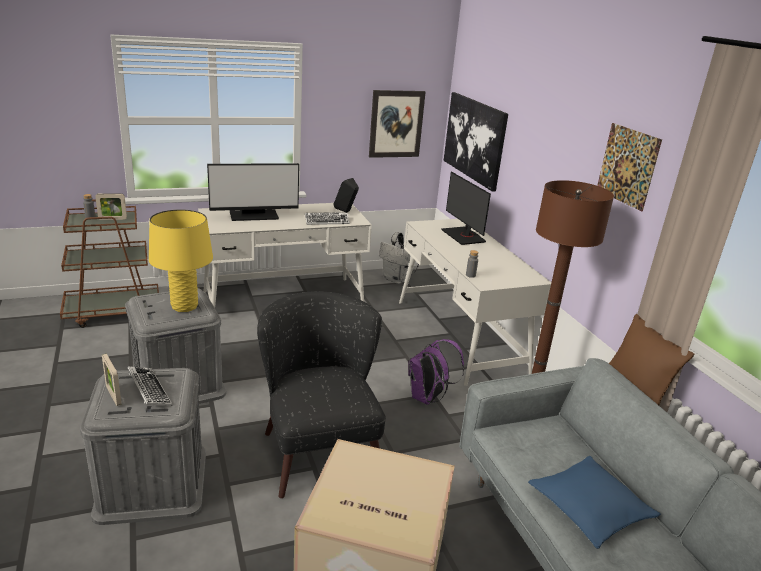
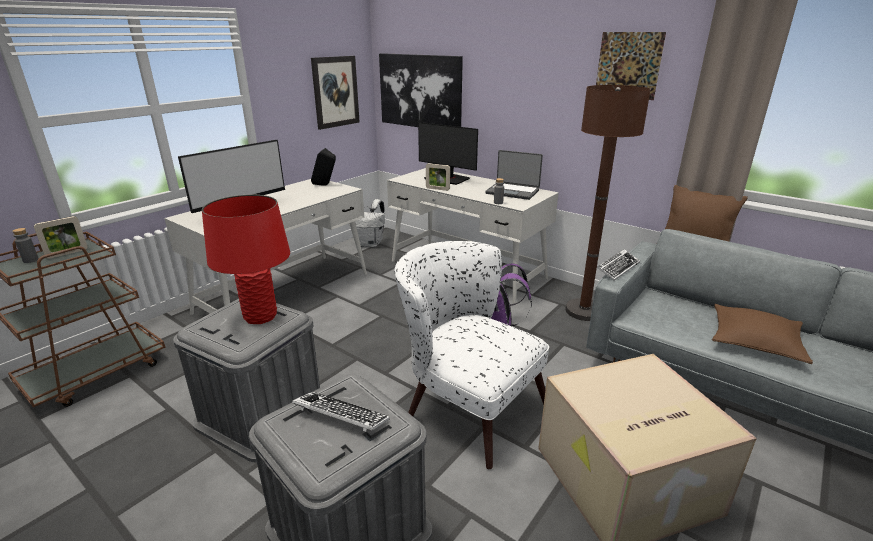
camera: 30 degrees left, 0 degrees up
(113, 396) = (307, 443): picture frame -> picture frame (437, 189)
(184, 306) = (260, 316): yellow table lamp -> red table lamp
(318, 446) = (465, 404): black armchair -> white armchair
(327, 221) = (319, 196): keyboard -> keyboard (617, 268)
(505, 268) = (513, 192): none -> laptop
(589, 508) = (755, 341): blue pillow -> brown pillow

